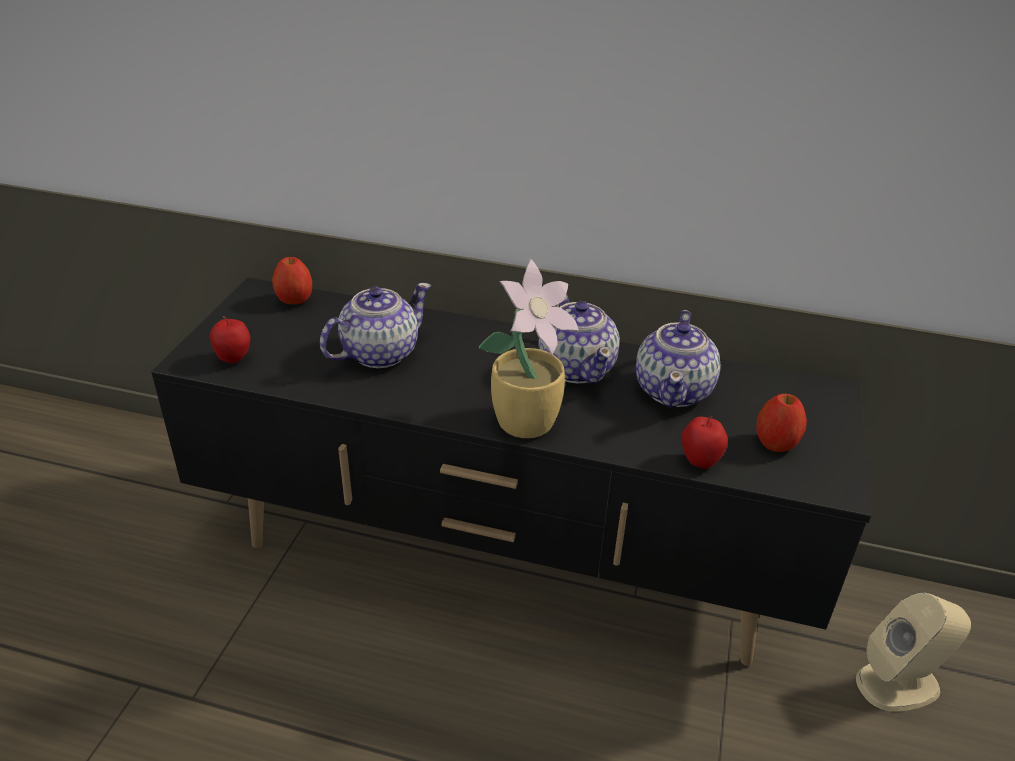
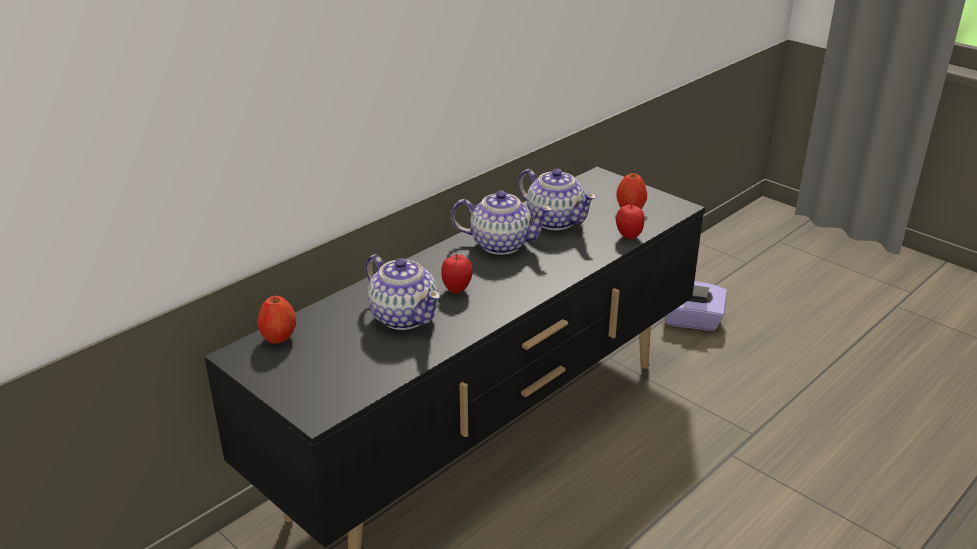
camera: 60 degrees left, 5 degrees down
(234, 359) = (341, 388): apple -> apple (457, 289)
(378, 353) = (404, 316): teapot -> teapot turned 150 degrees clockwise
(528, 421) = (543, 279): potted plant -> none
(898, 683) = (691, 321): beige speaker -> purple tissue box

